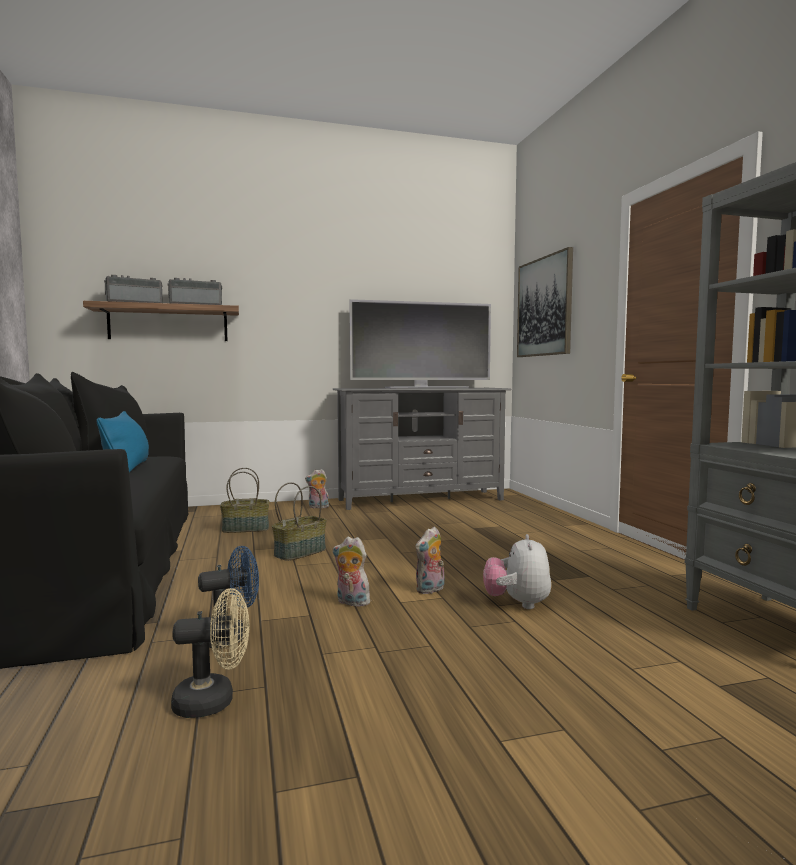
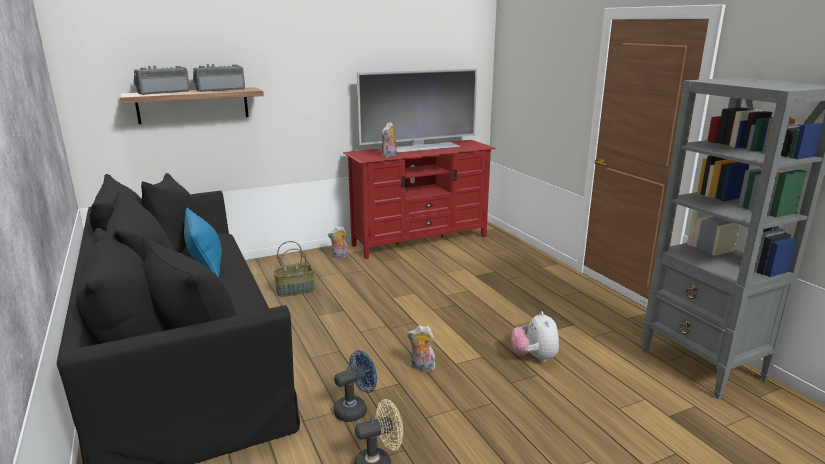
camera: 10 degrees left, 15 degrees up
(300, 552) = (355, 316): basket -> none
(421, 499) = (420, 240): grey tv stand -> red tv stand
(430, 590) = (471, 349): plush toy -> plush toy (389, 156)
(544, 307) = (525, 77): picture -> none

